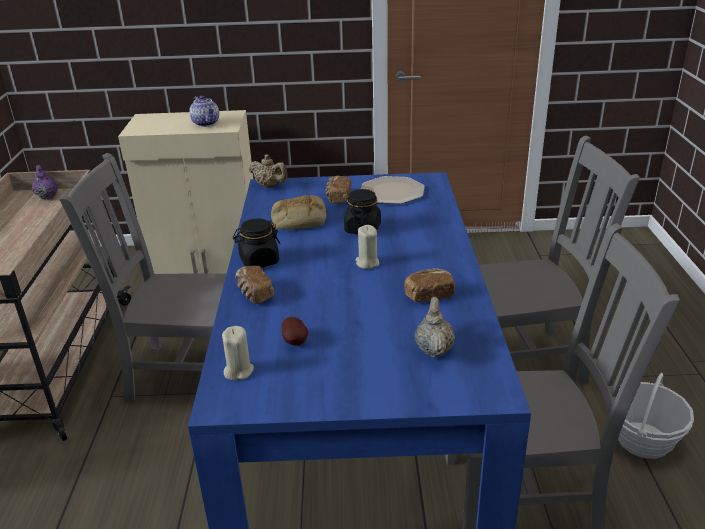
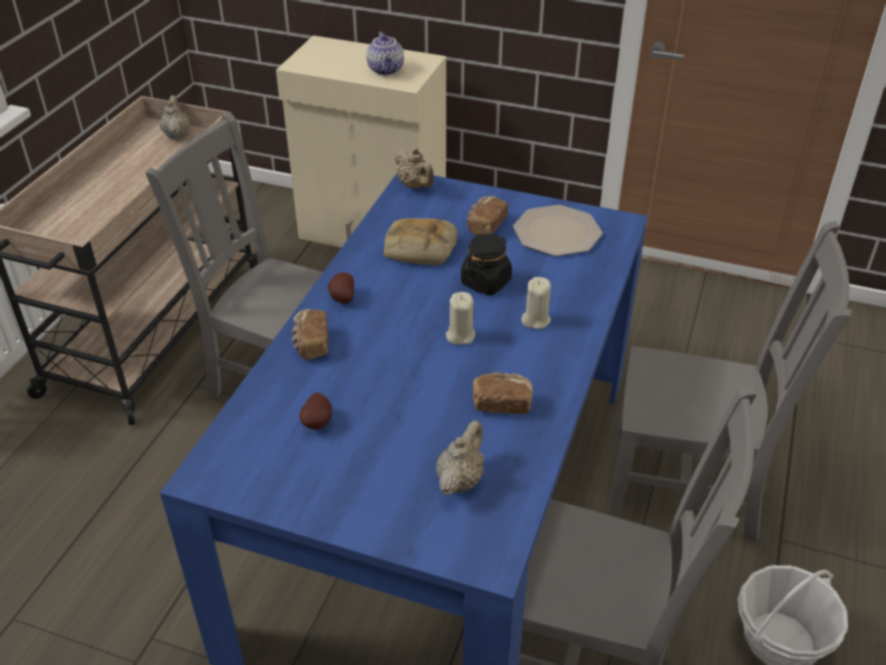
camera: 20 degrees right, 10 degrees up
(47, 196) = (177, 135): purple teapot -> beige teapot
(238, 371) = (241, 441): beige candle -> beige candle (535, 320)
(259, 261) = (341, 298): black jar -> potato

